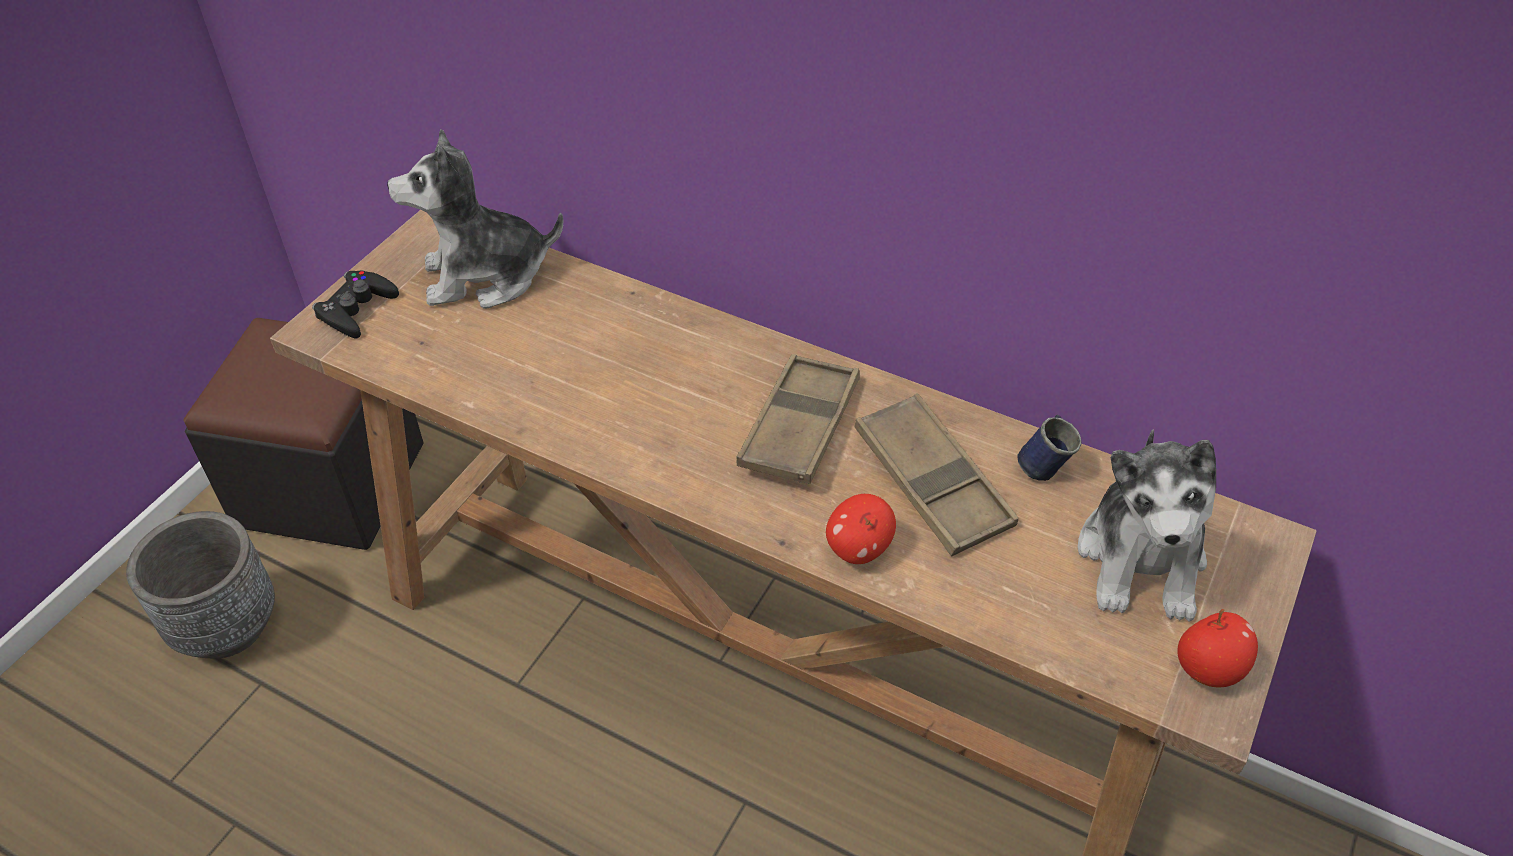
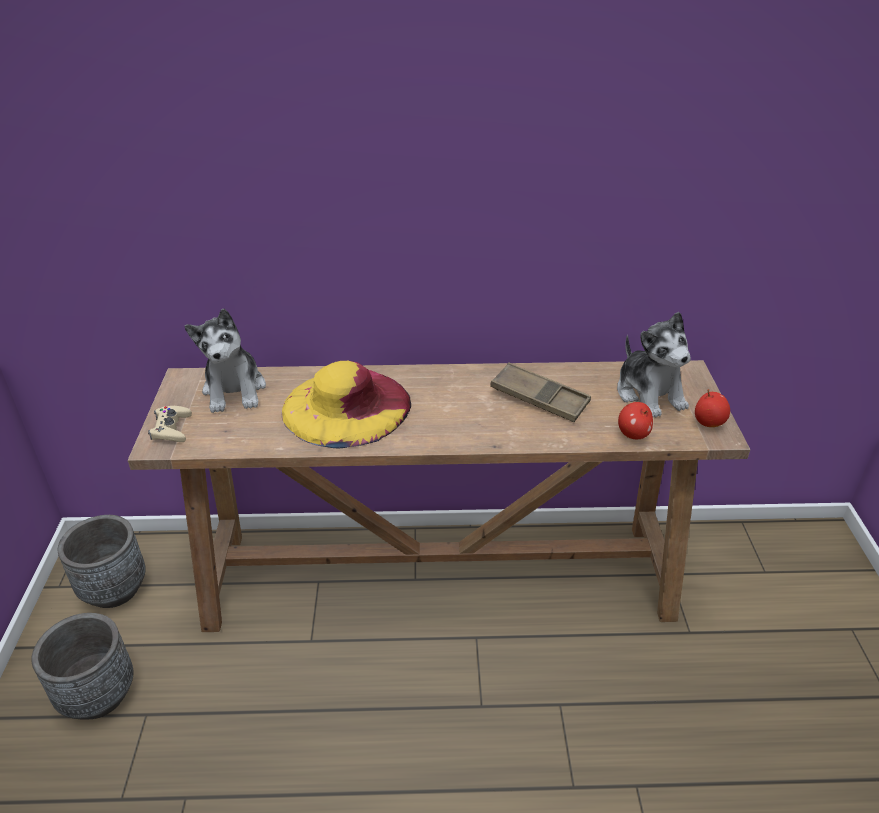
camera: 30 degrees left, 10 degrees down
(330, 484) = (114, 589): black ottoman -> grey planter
(357, 310) = (171, 429): black game controller -> beige game controller
(485, 276) = (235, 390): plush toy -> plush toy turned 60 degrees counterclockwise
(615, 369) = (346, 406): none -> yellow hat
(799, 427) = (460, 398): brown tray -> none
(858, 548) = (531, 435): apple -> apple (633, 434)
(1044, 464) = (580, 375): blue mug -> none

